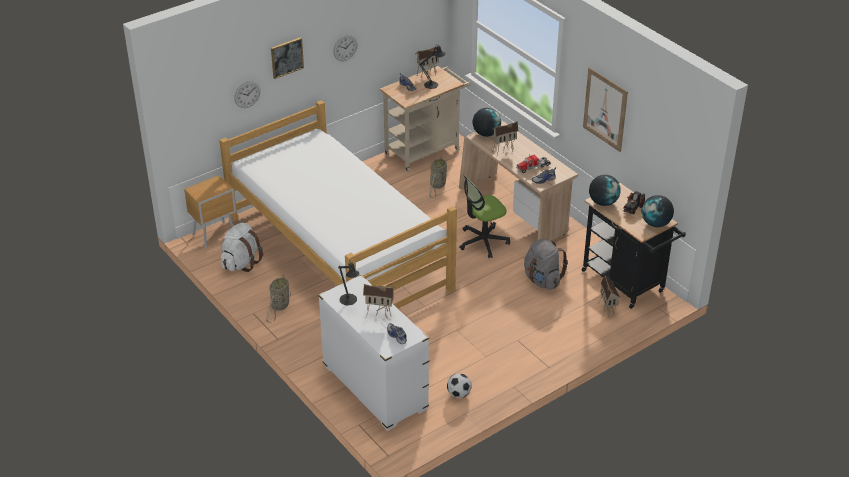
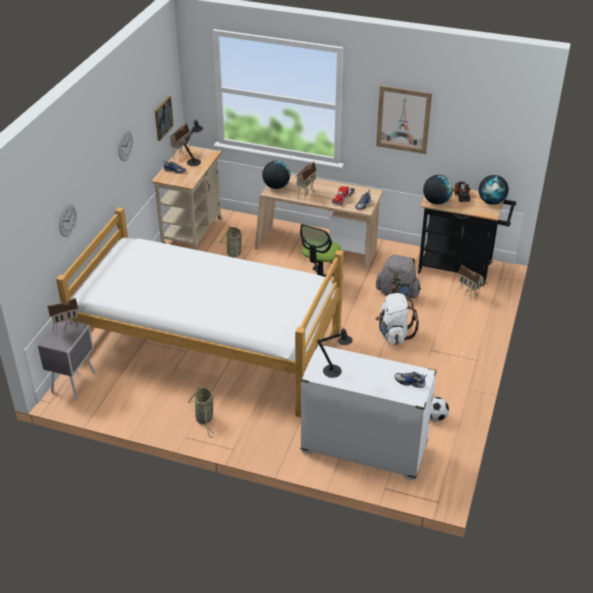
camera: 35 degrees left, 0 degrees up
(216, 235) = (74, 382): brown nightstand -> grey nightstand
(241, 263) = (126, 396): white backpack -> white backpack (394, 334)
(286, 57) = (89, 169): picture -> picture (163, 118)
(379, 313) = (373, 370): toy house -> toy house (66, 329)

